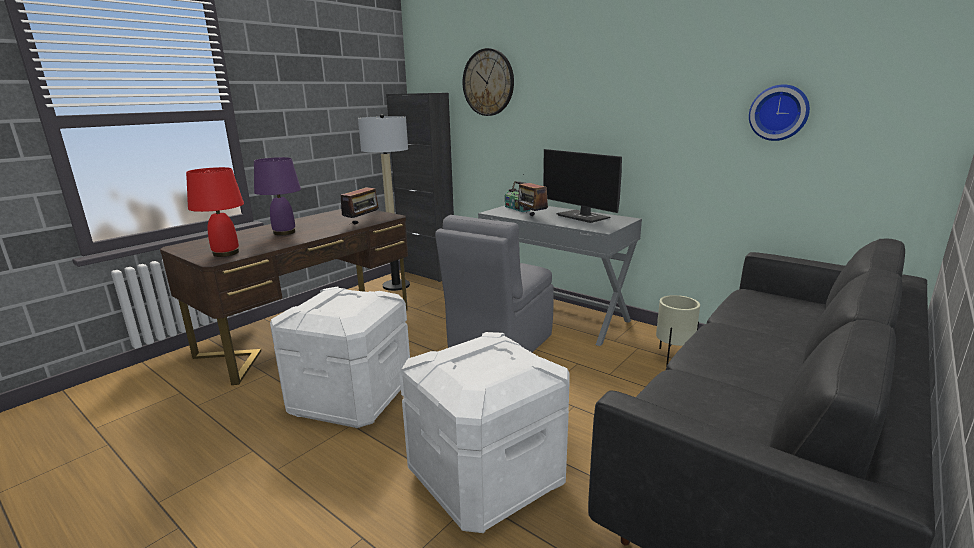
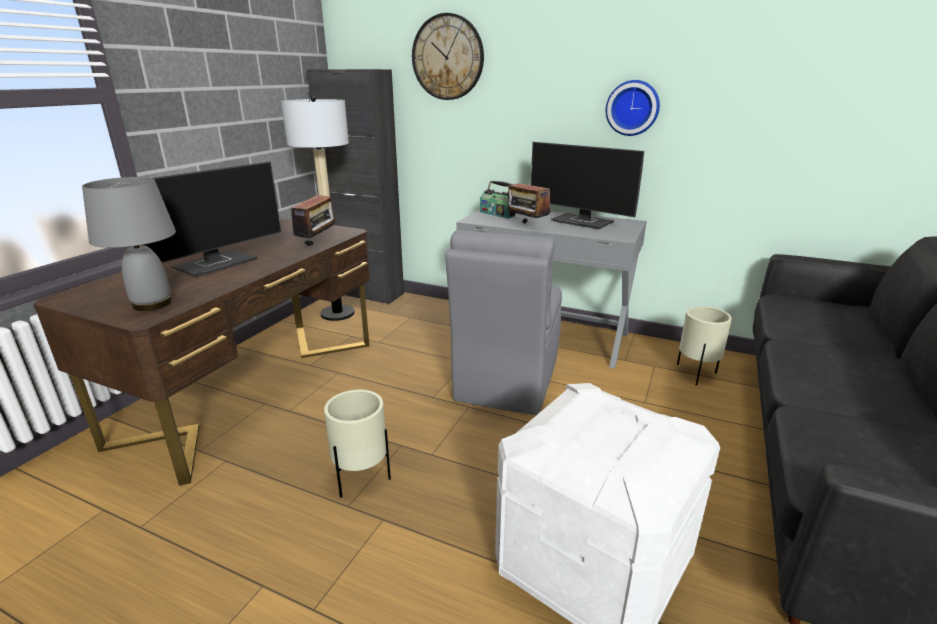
camera: 15 degrees left, 5 degrees up
(226, 253) = (153, 303): red table lamp -> grey table lamp
(284, 232) = (217, 263): purple table lamp -> monitor
(351, 398) = (361, 479): white storage box -> beige planter
(779, 112) = (815, 100): wall clock -> wall clock (632, 108)

